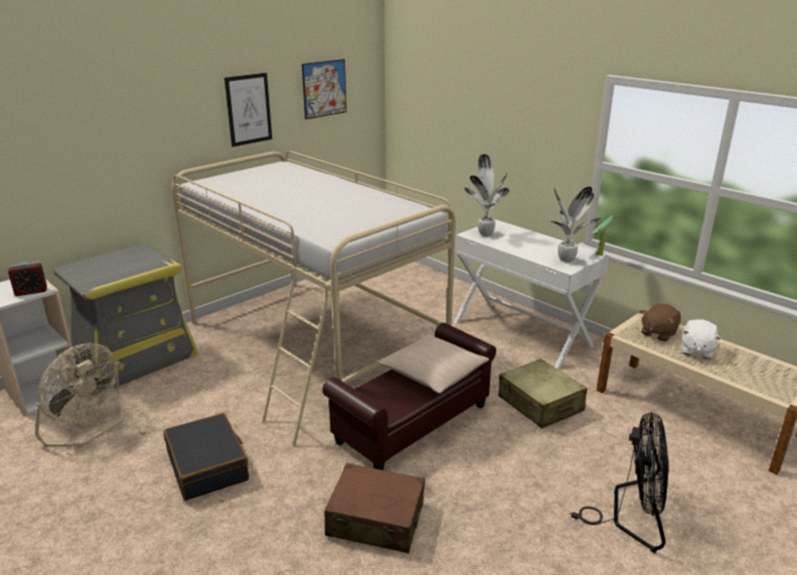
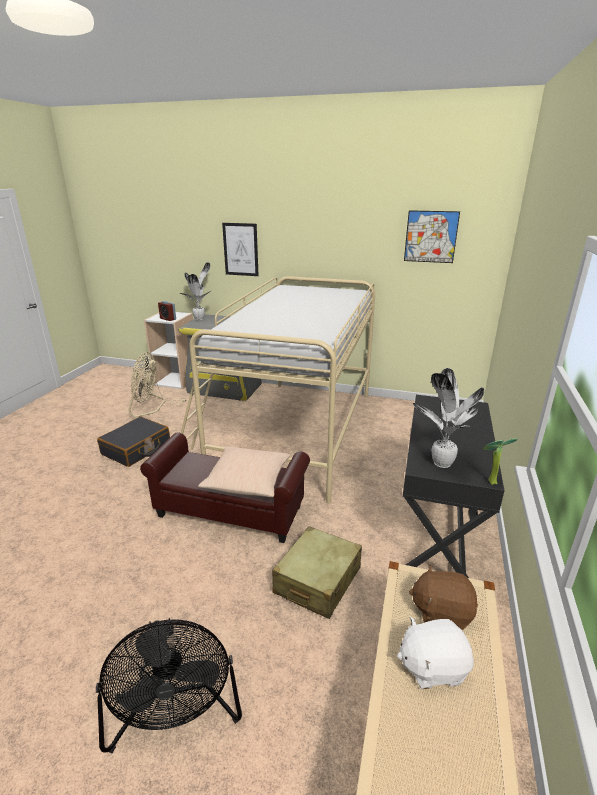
camera: 60 degrees right, 0 degrees up
(98, 427) = (154, 405): beige fan -> beige fan turned 90 degrees counterclockwise
(248, 109) = (349, 242): picture -> picture (240, 249)
(375, 519) = (106, 533): brown suitcase -> none
(485, 234) = (440, 406): potted plant -> potted plant (200, 319)
(522, 333) = (437, 530): white desk -> black desk

